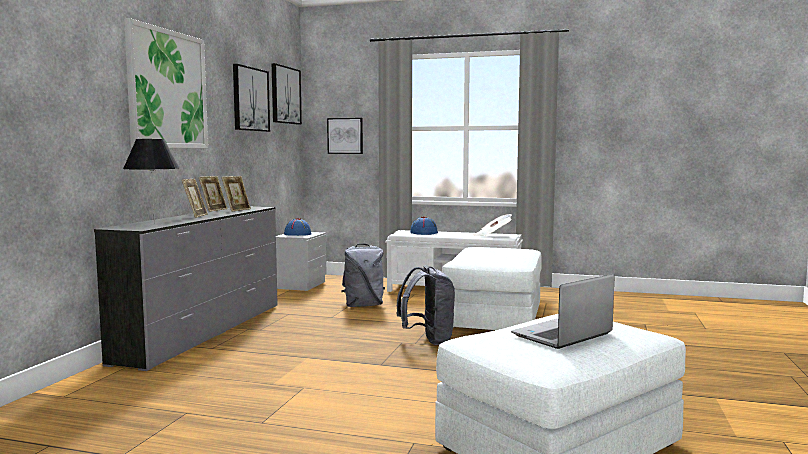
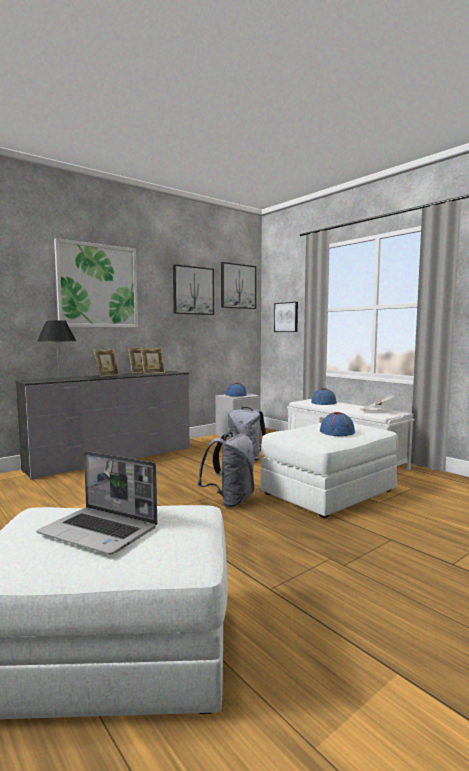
camera: 35 degrees right, 0 degrees up
(505, 254) = (337, 432): none -> blue hat
(562, 335) = (100, 531): laptop -> laptop turned 150 degrees counterclockwise

